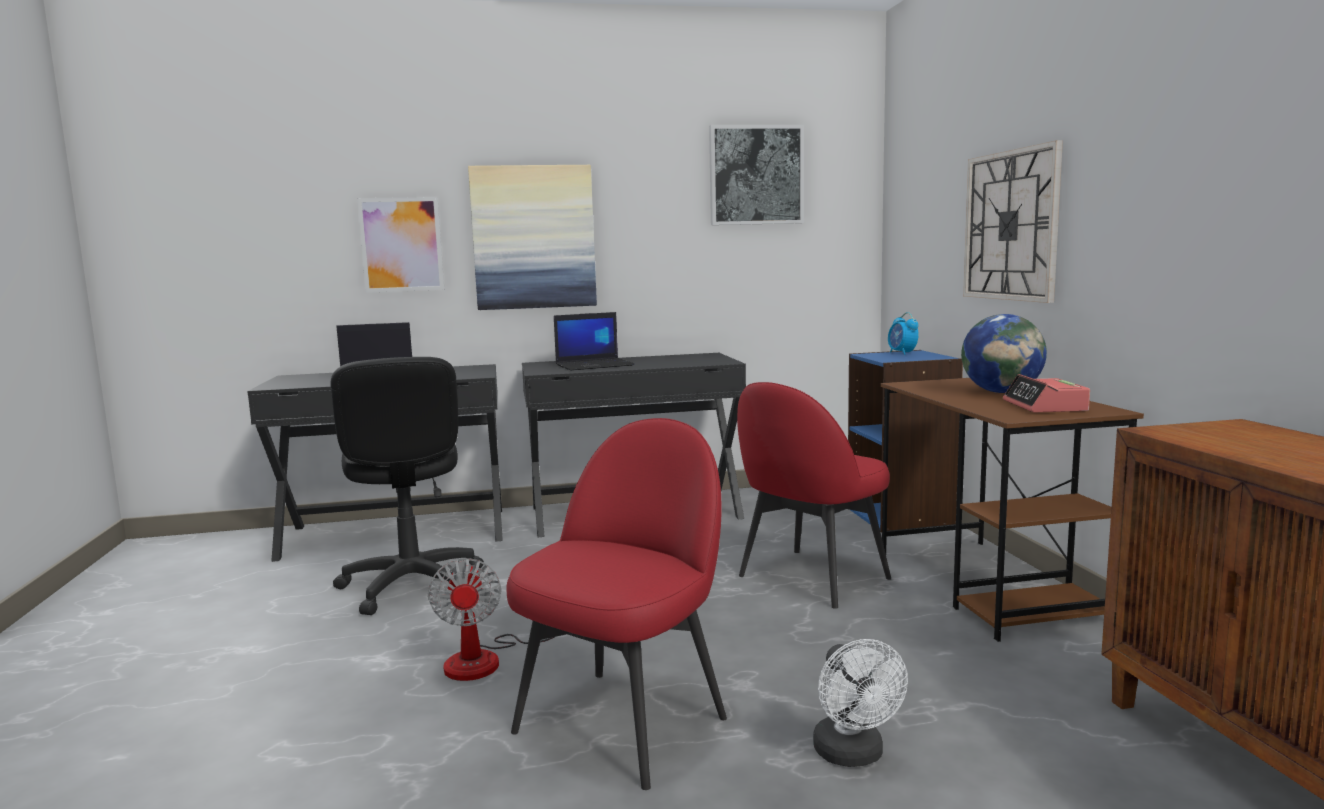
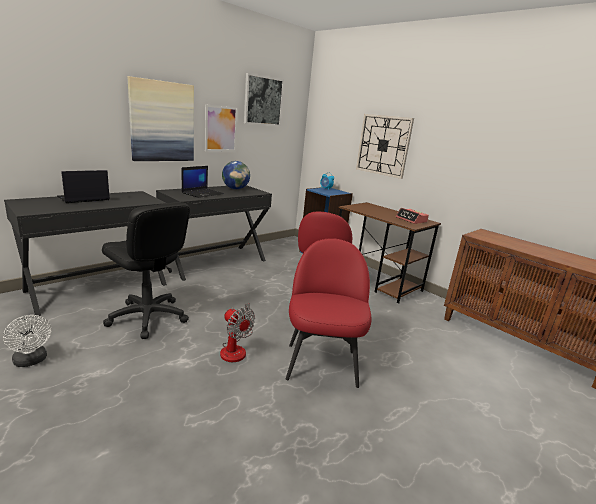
camera: 35 degrees left, 10 degrees up
(401, 244) = (86, 119): picture -> picture (221, 129)
(853, 755) = (402, 355): white fan -> white fan (31, 361)
(1001, 392) = (386, 212): globe -> globe (235, 189)

